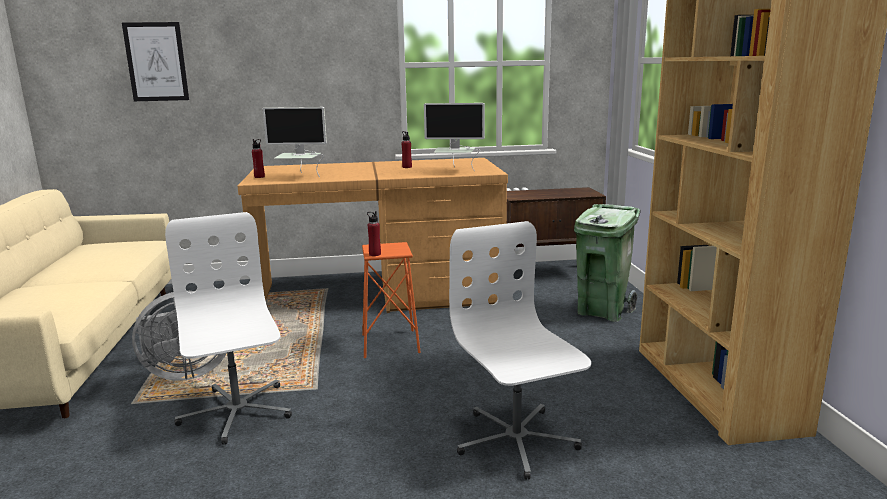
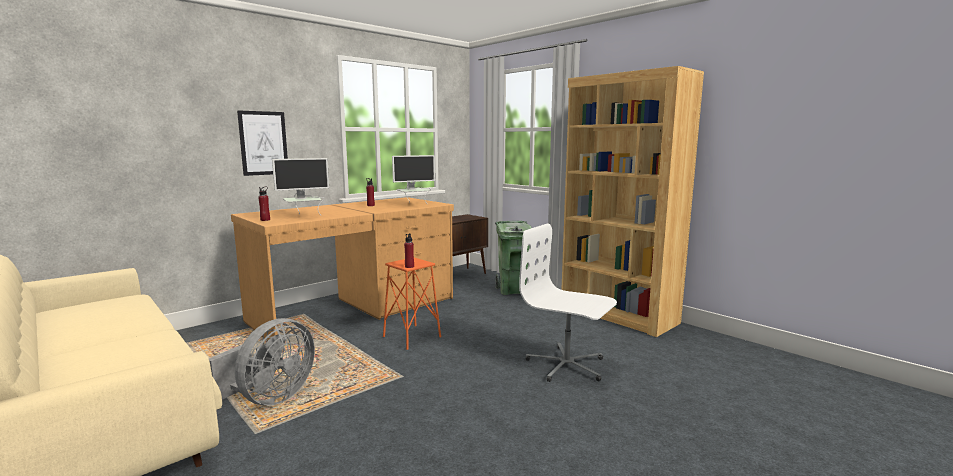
camera: 35 degrees left, 5 degrees down
(156, 62) = (116, 117): picture -> picture (263, 143)
(236, 412) = (364, 408): white office chair -> none

